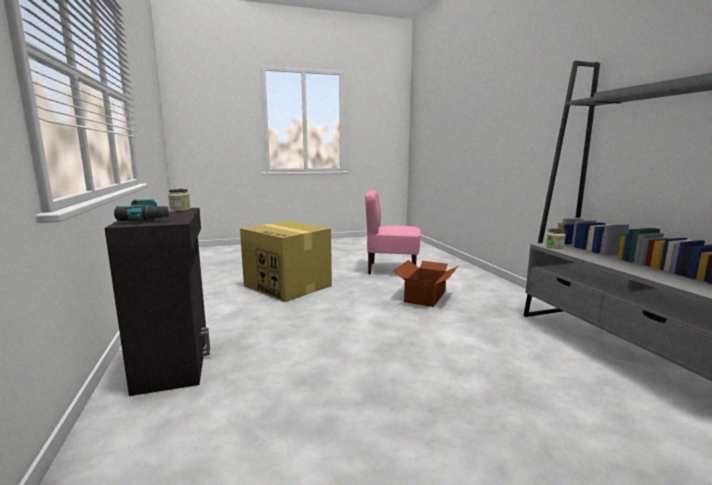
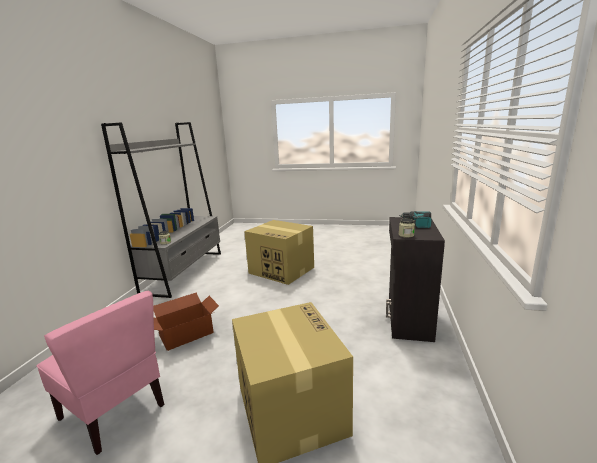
camera: 150 degrees left, 5 degrees up
(465, 406) = (282, 270): none -> cardboard box

